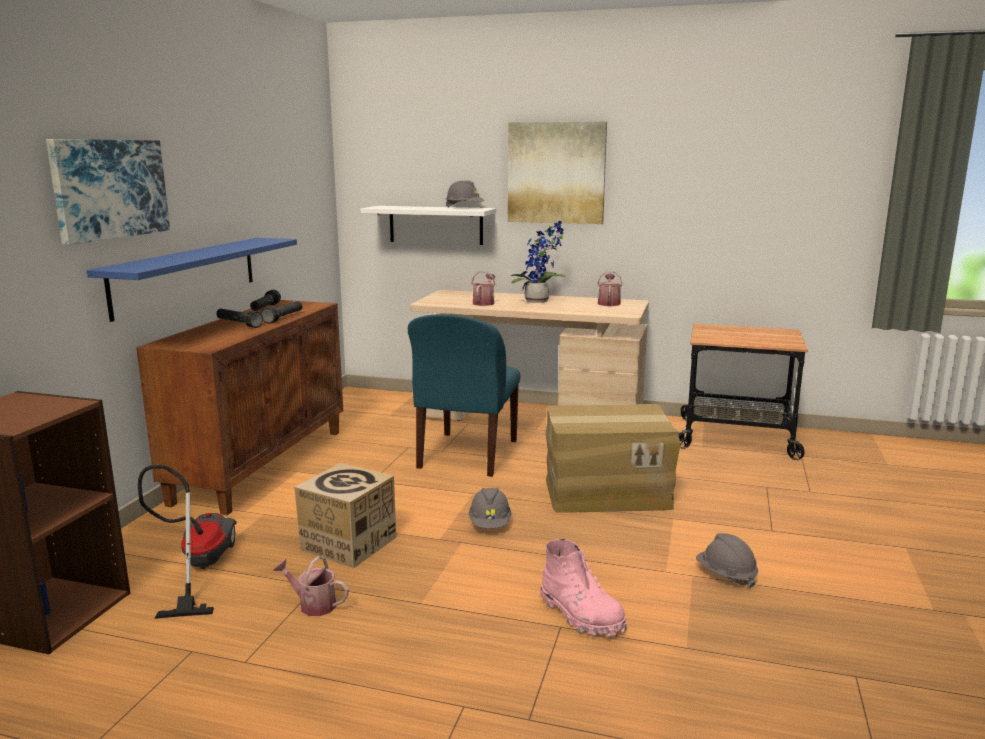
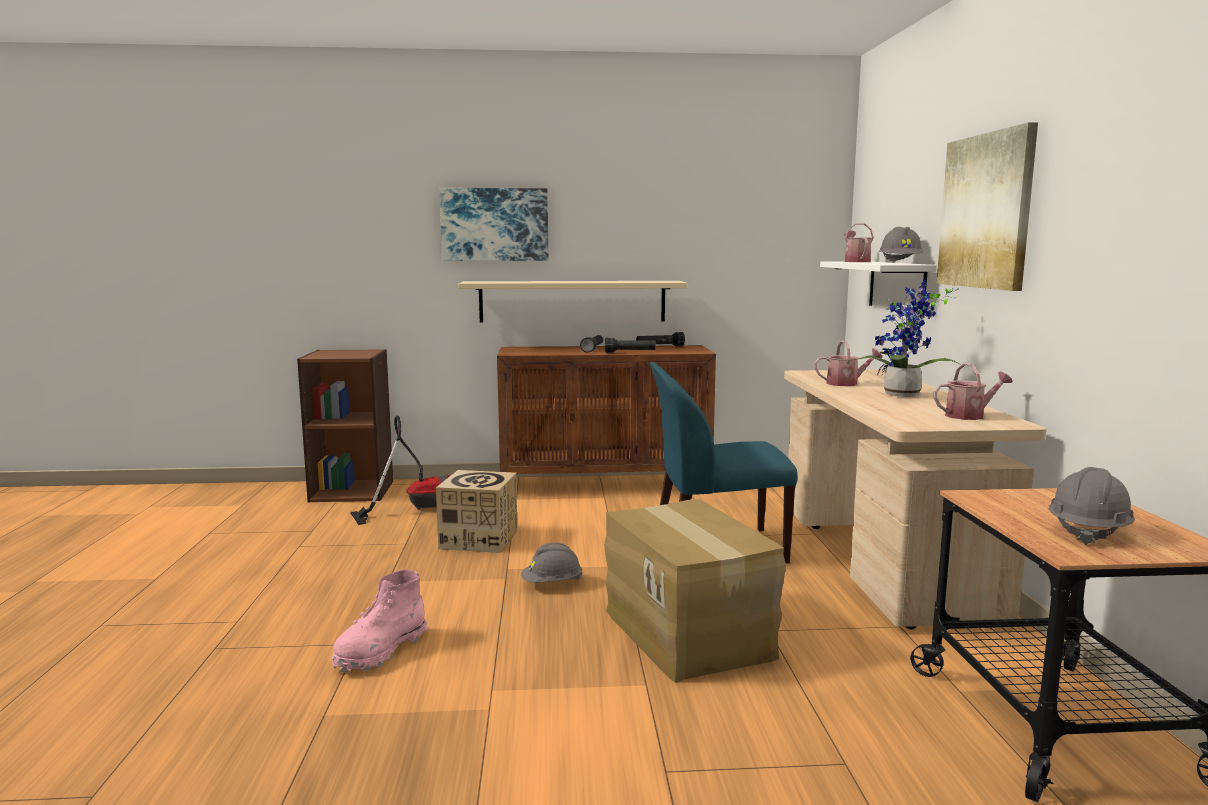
camera: 70 degrees right, 5 degrees down
(187, 275) = (572, 301): blue shelf -> beige shelf
(313, 604) = (376, 548): watering can -> watering can (856, 261)
(726, 575) = (499, 733): grey hard hat -> grey hard hat (1088, 531)

